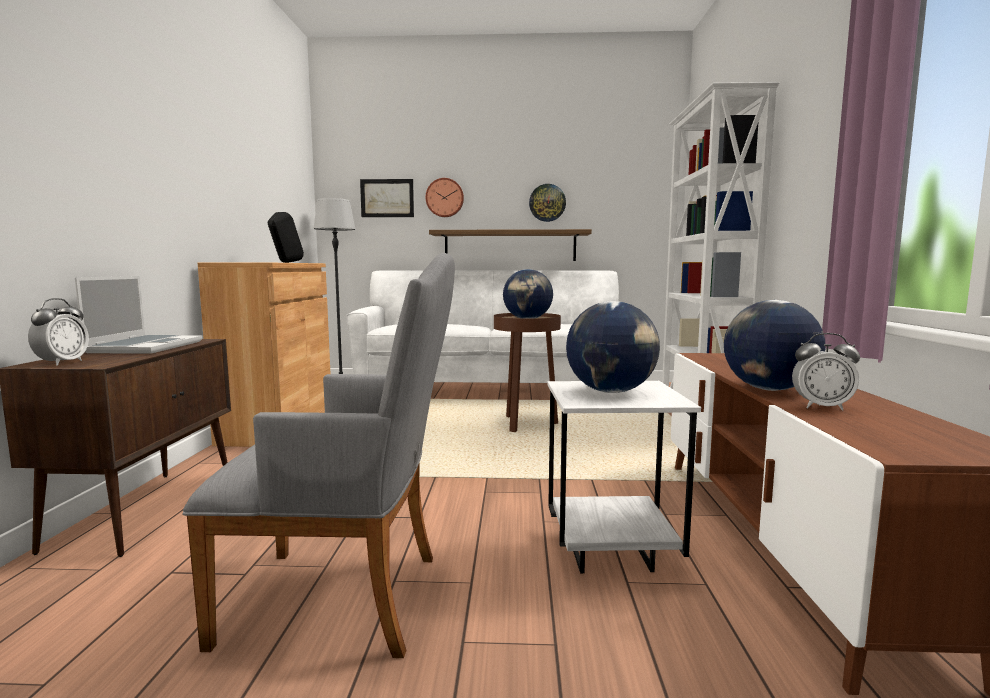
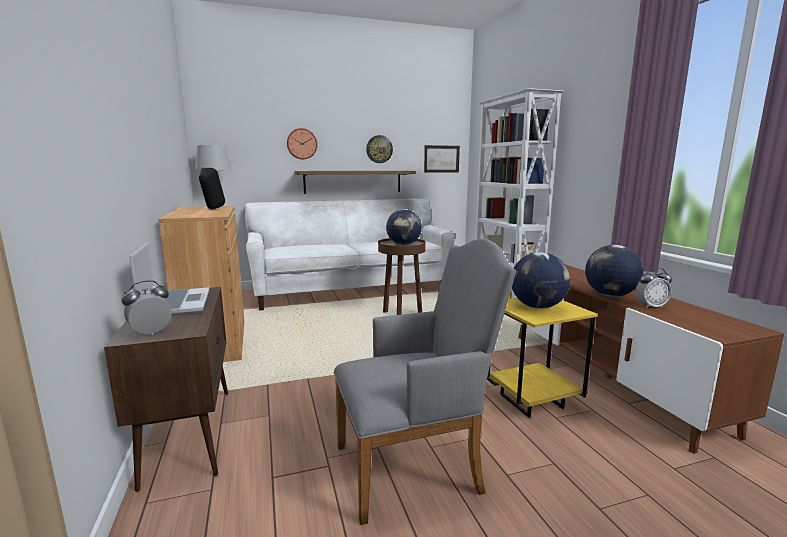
camera: 20 degrees left, 5 degrees up
(62, 363) = (151, 333): alarm clock -> alarm clock turned 120 degrees counterclockwise
(387, 198) = (253, 143): picture -> picture (441, 159)
(610, 554) = (532, 402): white side table -> yellow side table

